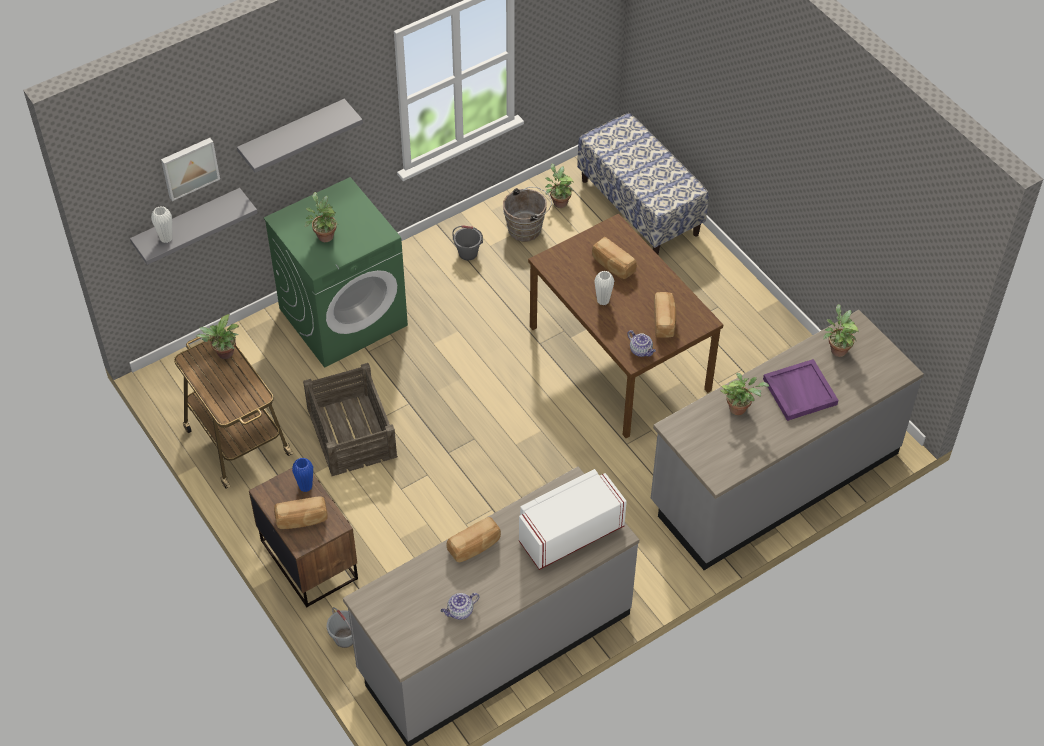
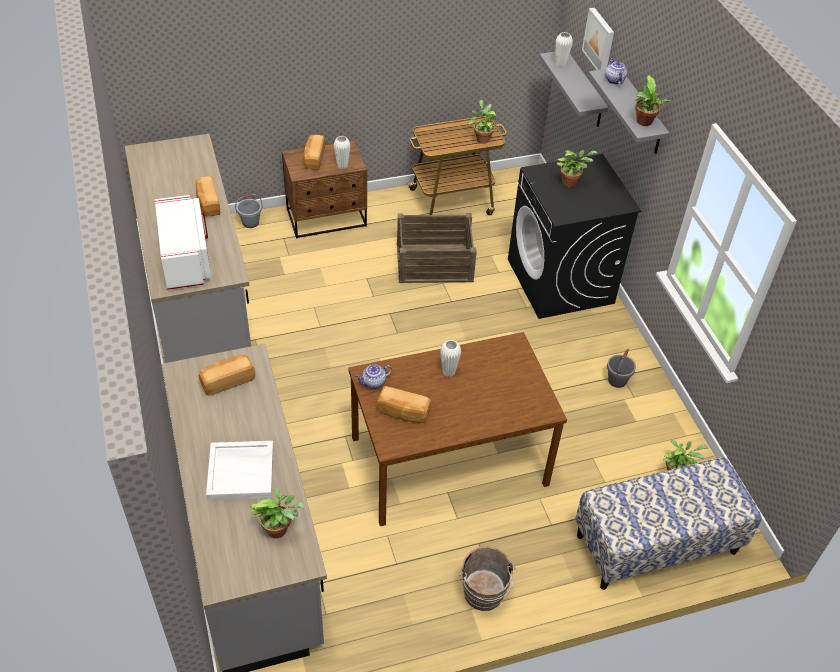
camera: 105 degrees right, 5 degrees down
(305, 487) = (342, 166): blue vase -> white vase
(343, 316) = (561, 282): green washing machine -> black washing machine
(460, 612) = (156, 184): teapot -> teapot (614, 80)
(527, 228) = (641, 434): brown bucket -> brown bucket (483, 596)
(613, 265) = (493, 393): bread -> bread (227, 381)
(740, 408) = (248, 414): potted plant -> potted plant (644, 123)
(799, 391) = (241, 471): purple tray -> white tray

